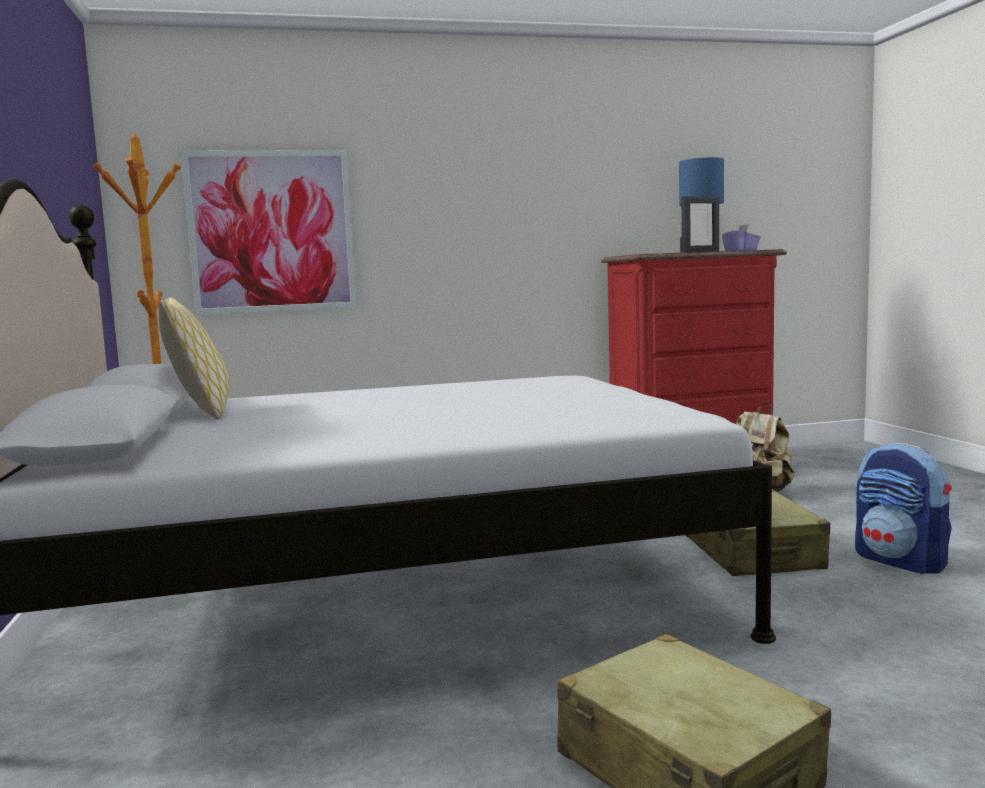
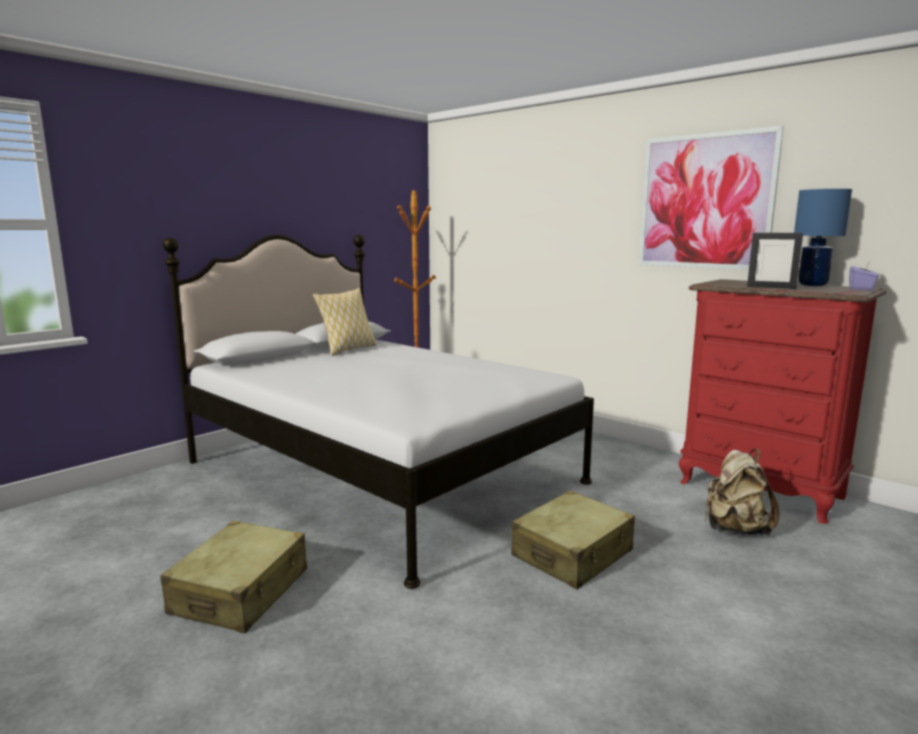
camera: 55 degrees right, 5 degrees up
(271, 232) = (497, 243): picture -> picture (705, 202)
(901, 561) = (638, 621): backpack -> none

